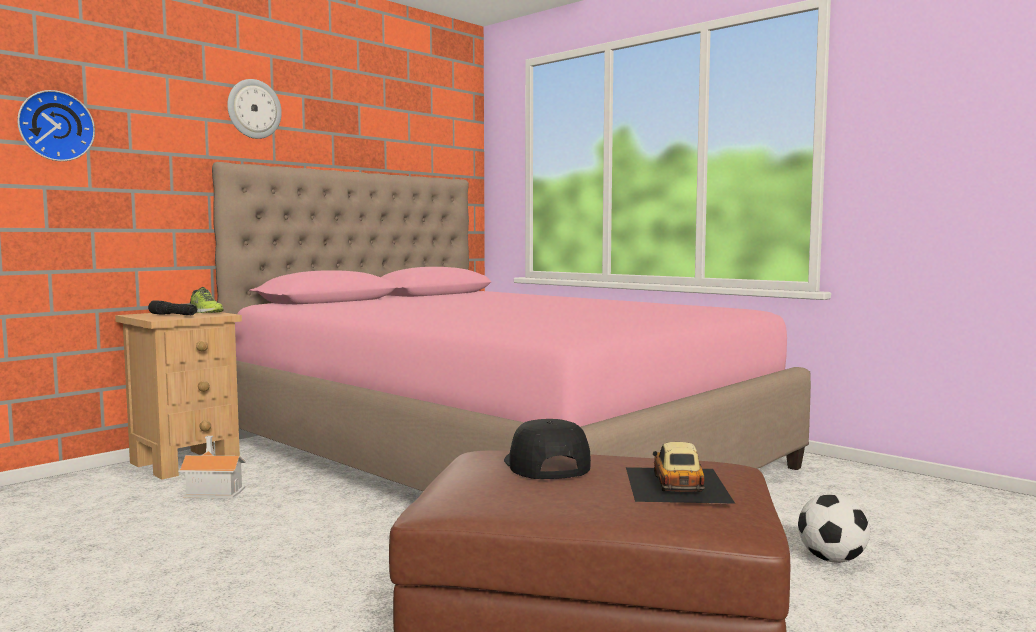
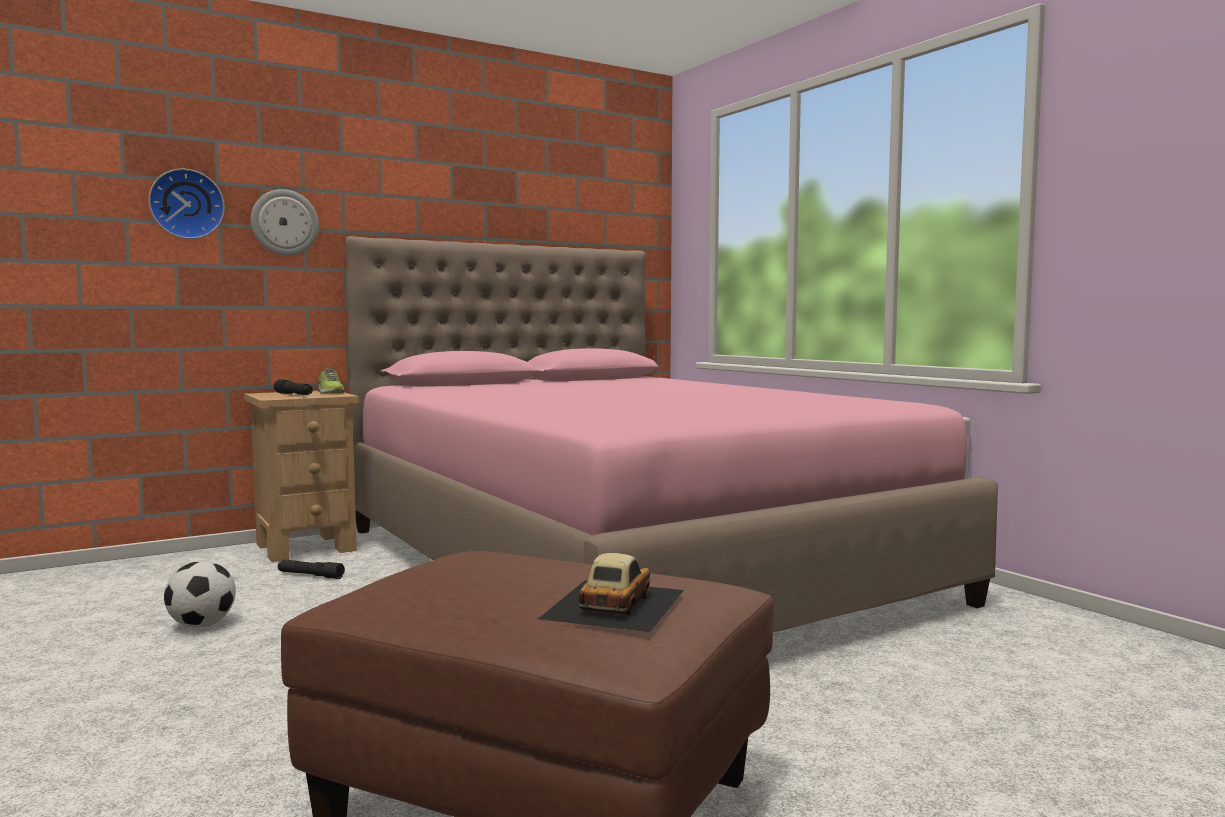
camera: 15 degrees right, 0 degrees up
(214, 489) = (310, 575): toy house -> black flashlight
(254, 109) = (394, 180): wall clock -> wall clock (284, 222)
(544, 464) = (498, 570): black cap -> none
(832, 559) = (933, 722): football -> football (201, 625)

